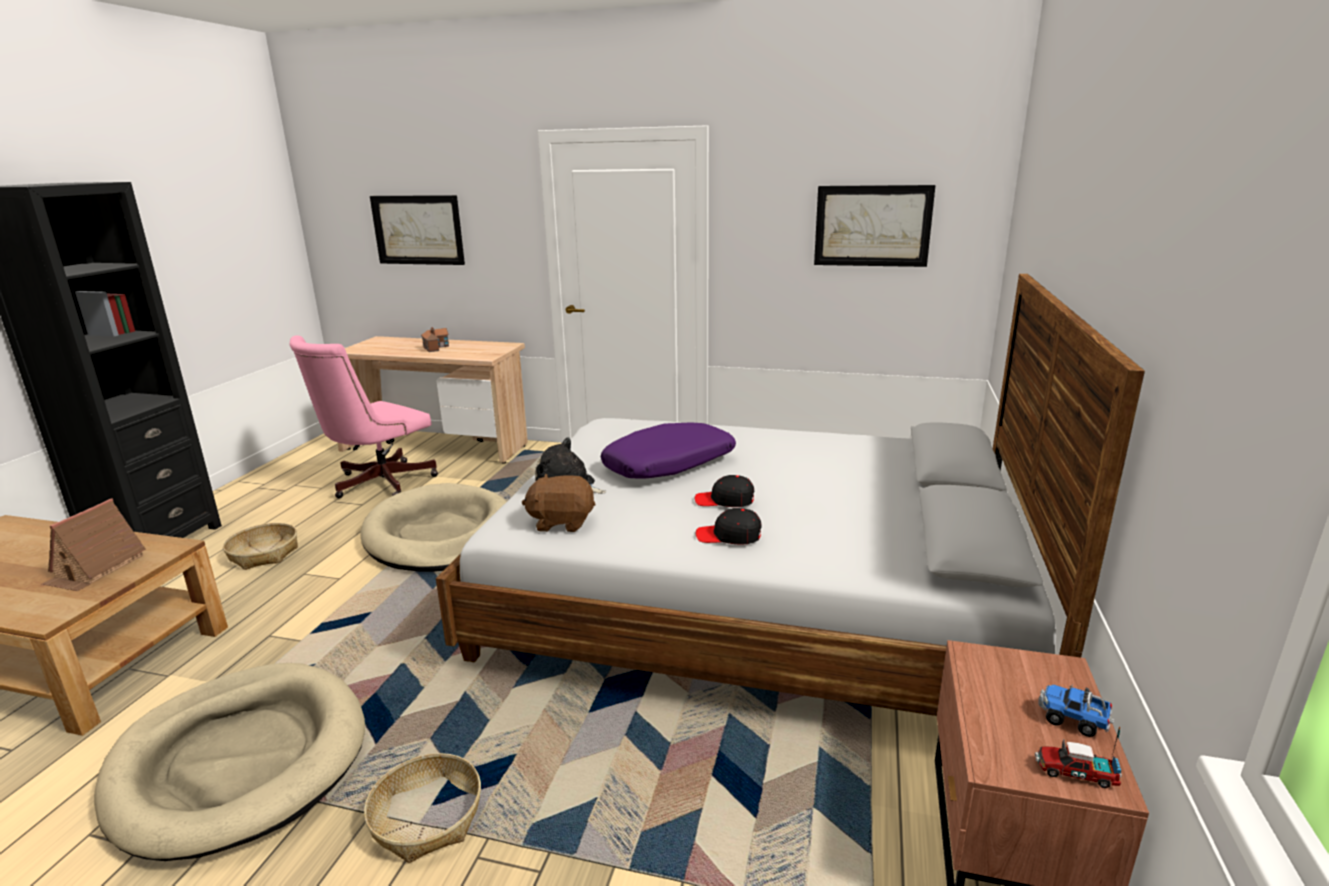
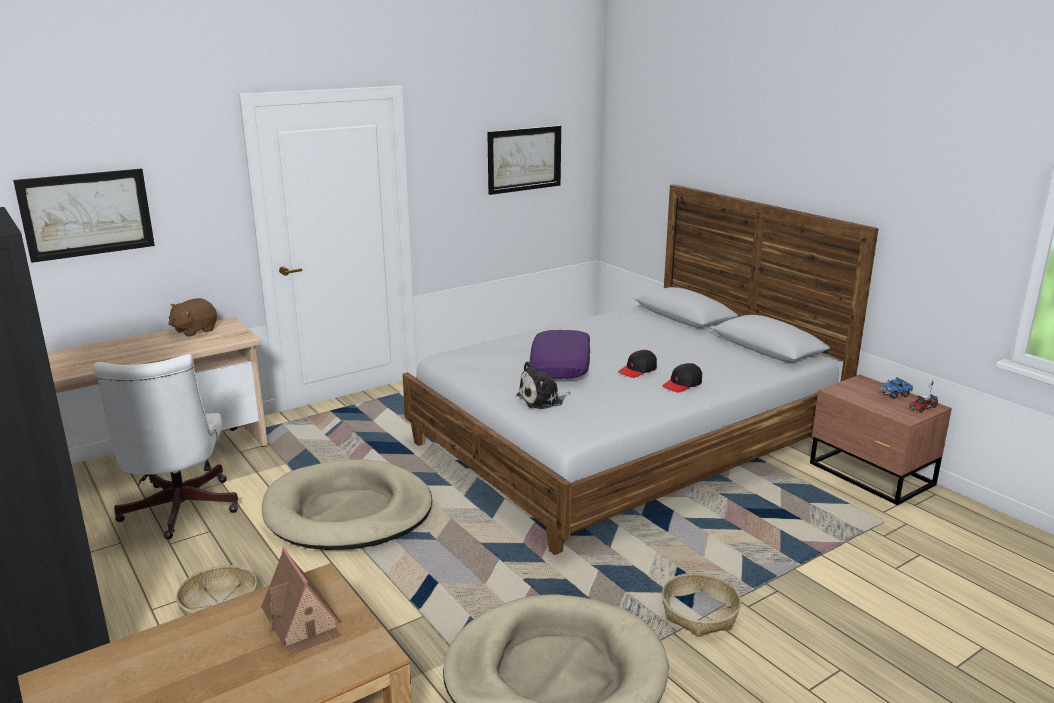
camera: 50 degrees left, 0 degrees up
(377, 484) = (178, 512): pink office chair -> white office chair
(436, 347) = (153, 345): toy house -> none
(561, 522) = (593, 416): brown plush toy -> brown plush toy (194, 330)

